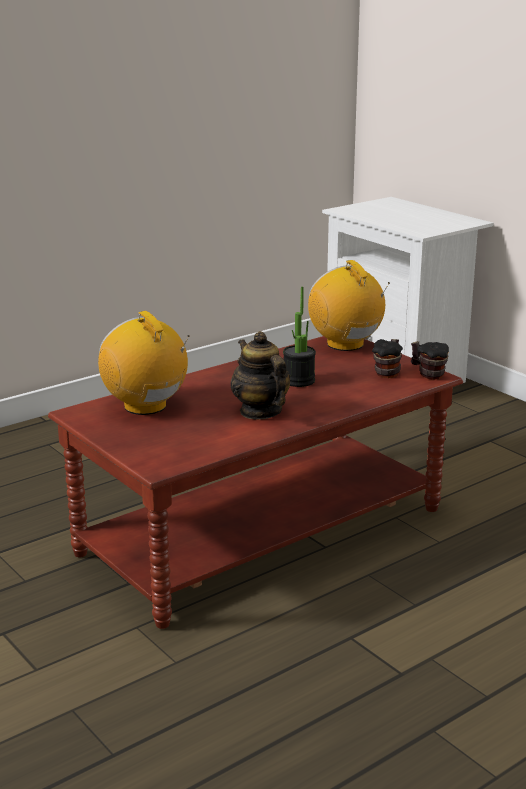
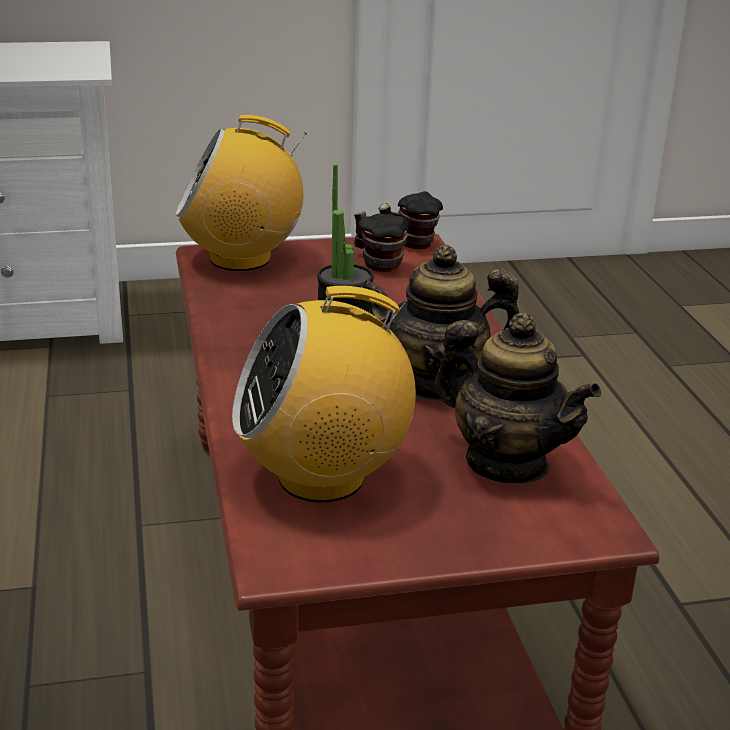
camera: 65 degrees left, 5 degrees up
(197, 439) = (506, 463): none -> teapot

